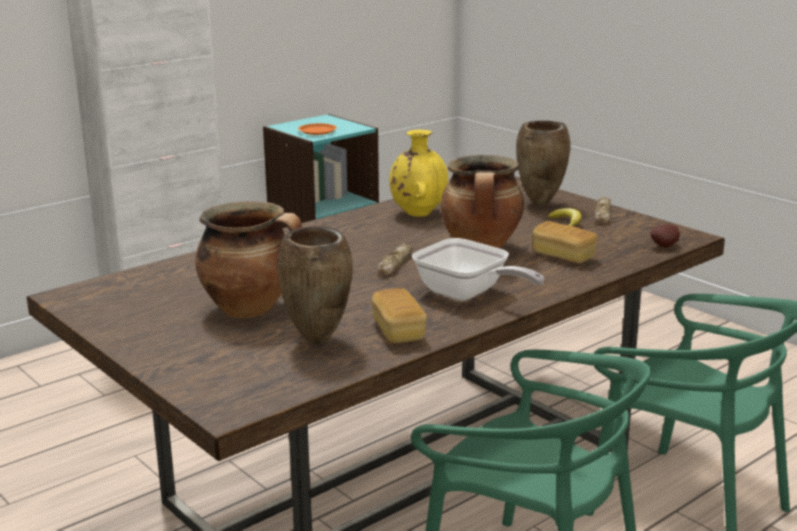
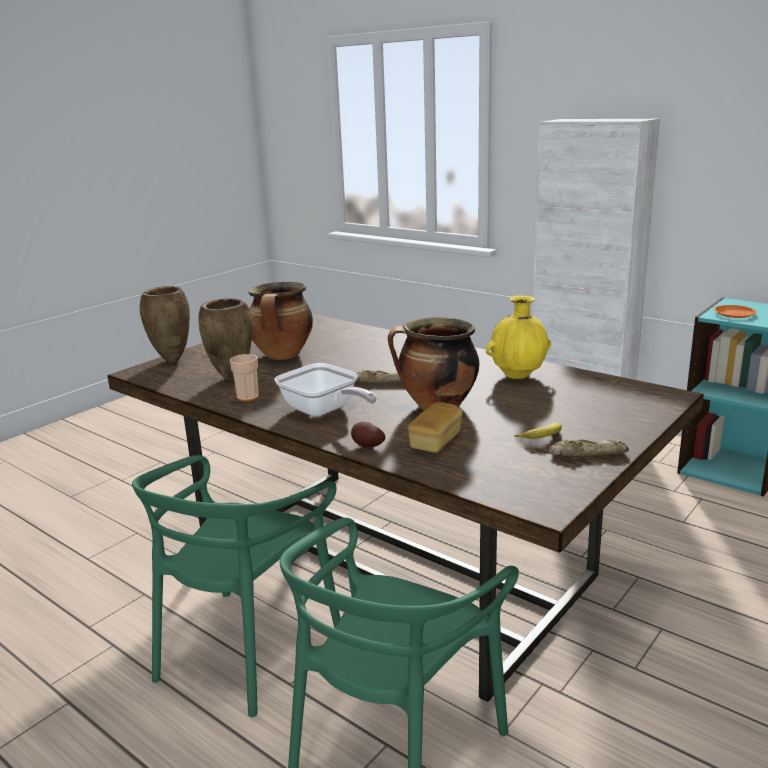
camera: 80 degrees right, 0 degrees up
(398, 331) = (247, 397): bread -> cup
(467, 294) = (323, 411): frying pan -> frying pan turned 75 degrees counterclockwise
(540, 204) = (595, 421): brown vase -> brown vase (171, 360)
(665, 246) = (497, 492): potato -> potato (366, 446)

